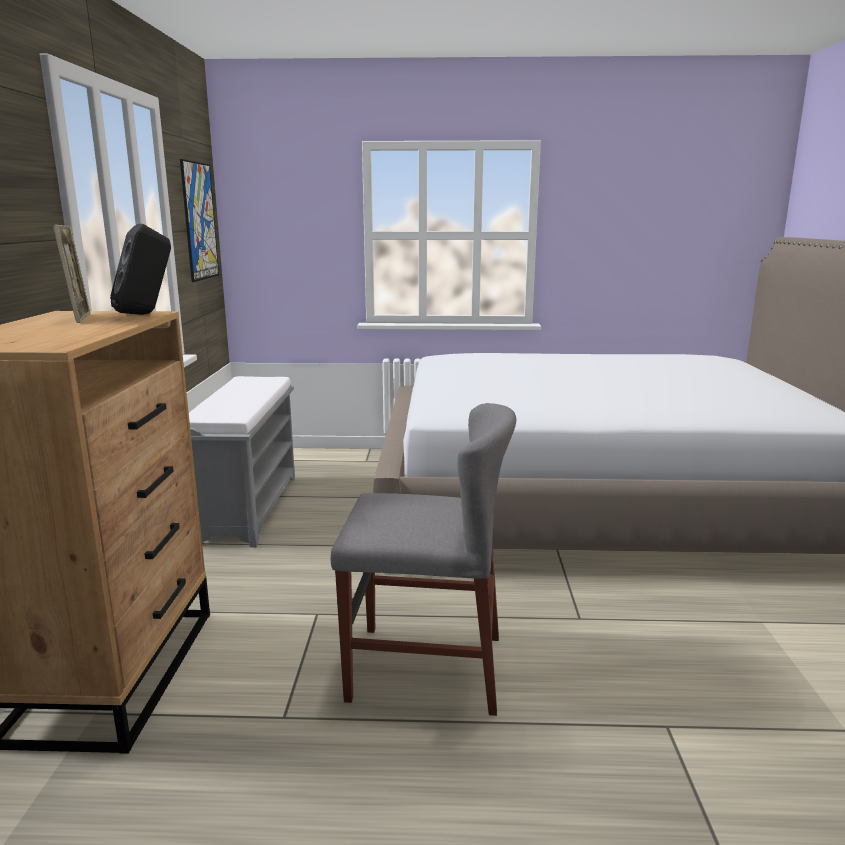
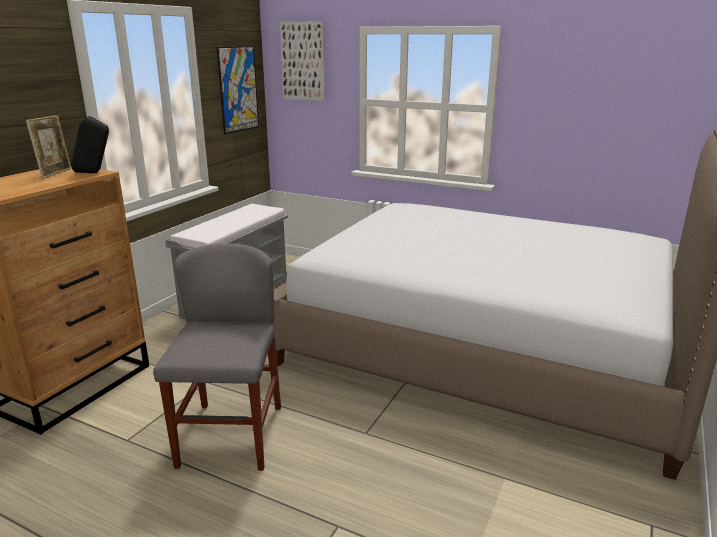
camera: 25 degrees right, 5 degrees up
(280, 186) = (303, 61): none -> picture
(425, 667) = (231, 436): grey chair -> grey chair turned 120 degrees counterclockwise

